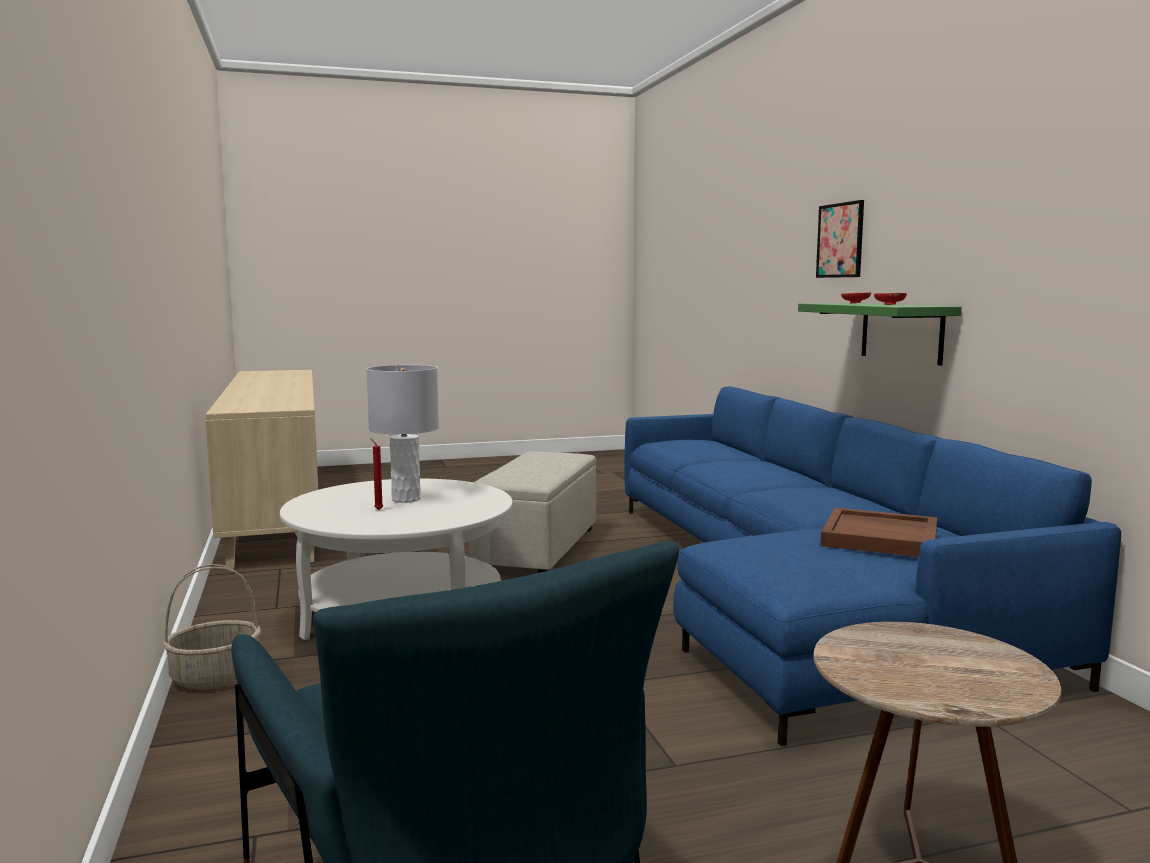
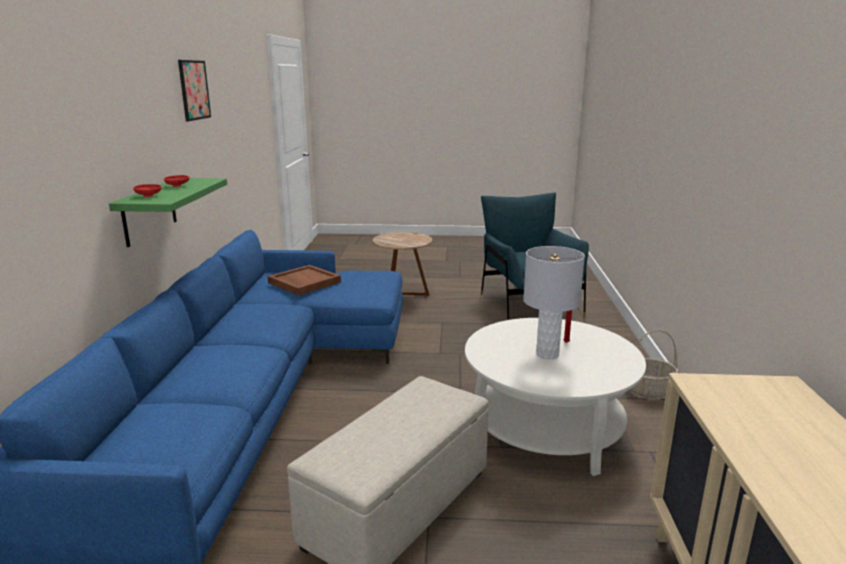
camera: 160 degrees left, 10 degrees up
(840, 240) = (78, 143): picture -> picture (194, 90)

